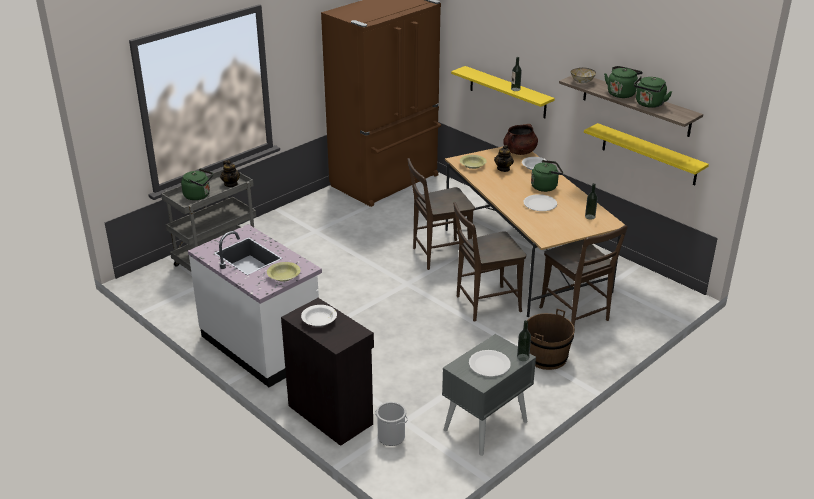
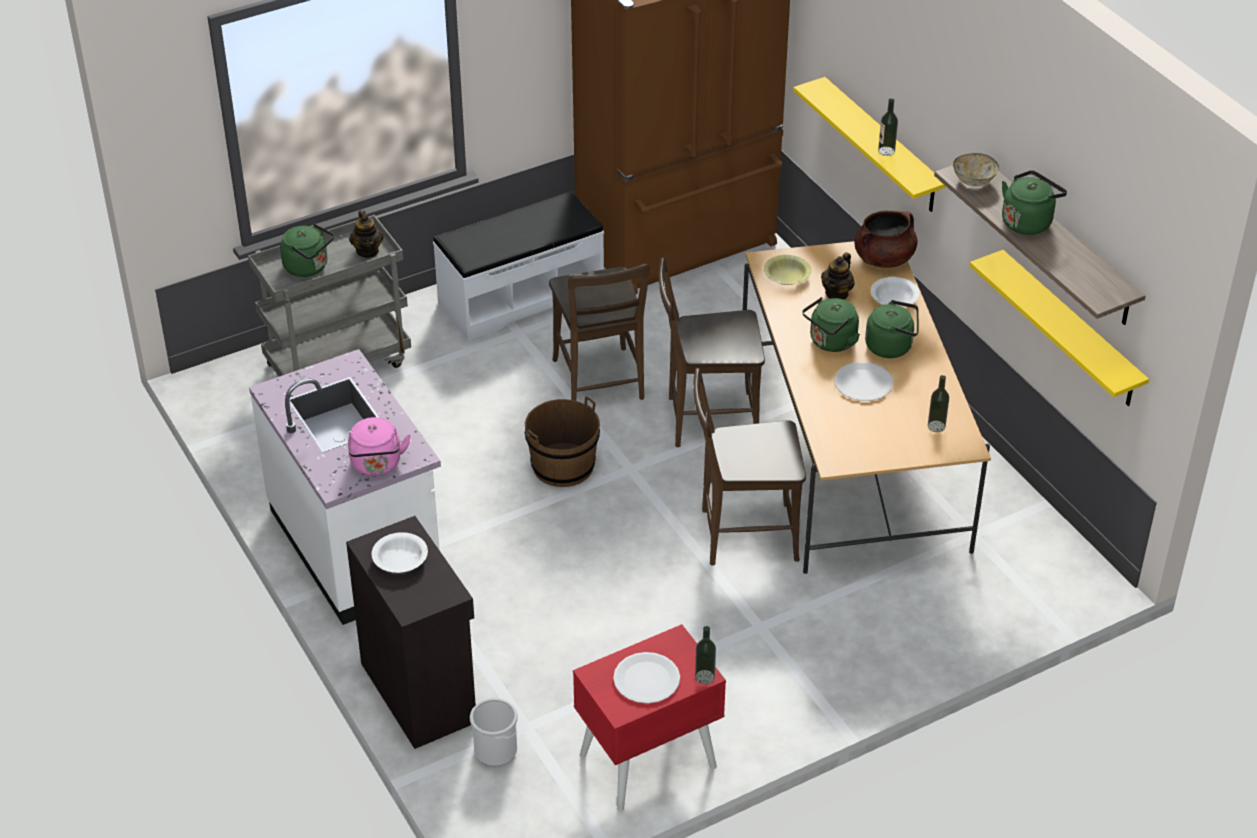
camera: 15 degrees right, 10 degrees up
(284, 276) = (377, 465): yellow bowl -> pink kettle
(309, 215) = (520, 297): none -> white bench
(485, 426) = (647, 761): grey nightstand -> red nightstand
(546, 357) = (800, 657): brown bucket -> brown bucket (563, 466)
(576, 316) = (887, 587): brown chair -> brown chair (599, 383)
(649, 104) = (1061, 257): green kettle -> green kettle (831, 342)

